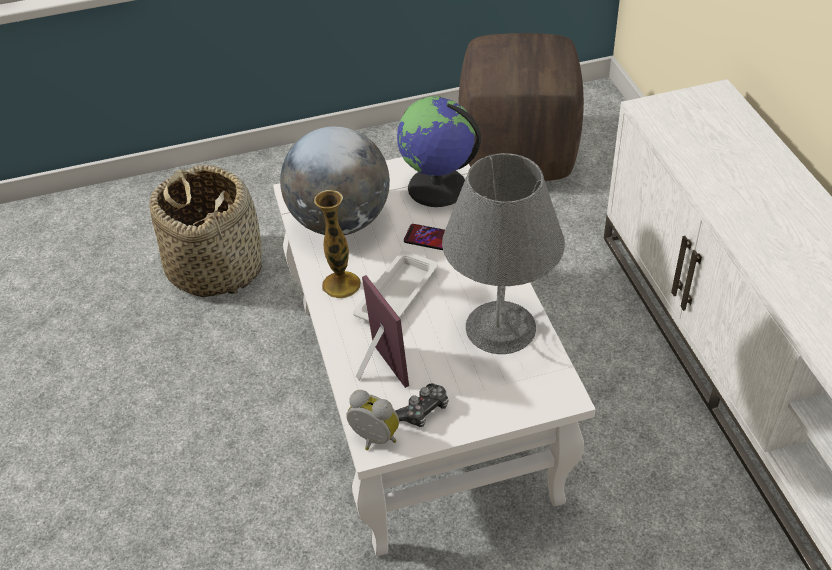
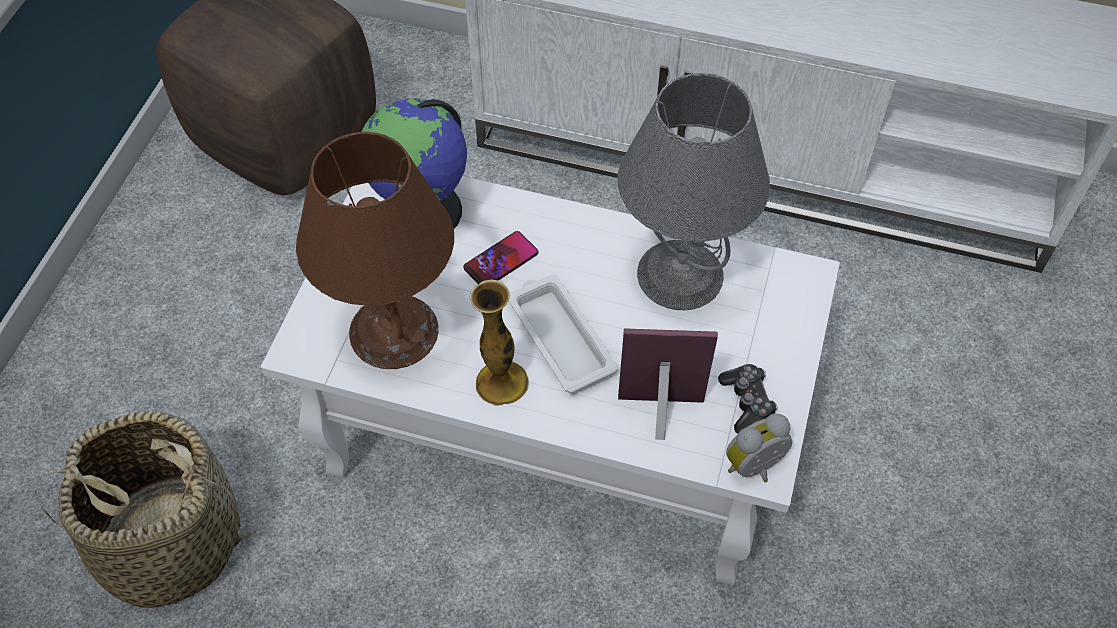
camera: 60 degrees left, 10 degrees up
(340, 221) = (395, 331): globe -> brown table lamp

